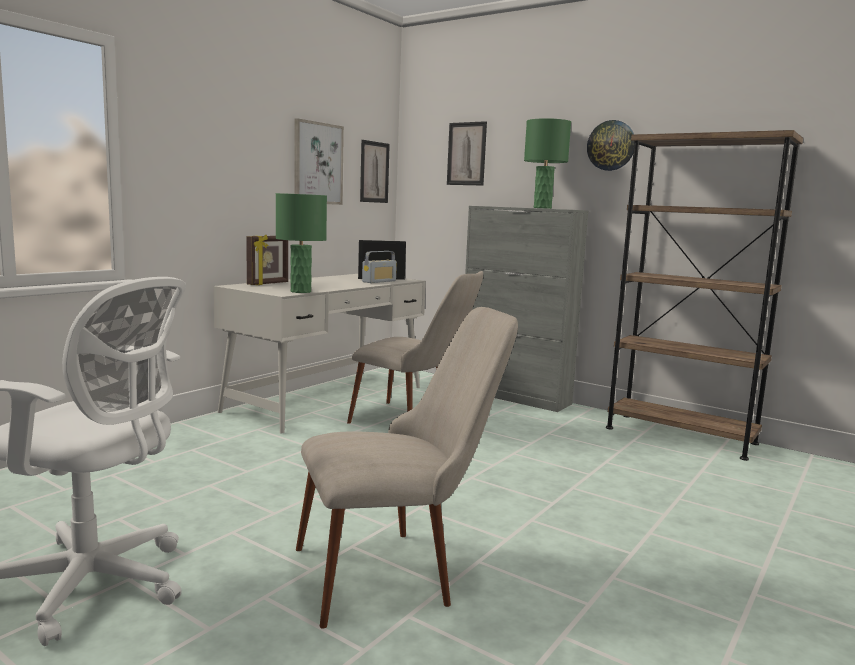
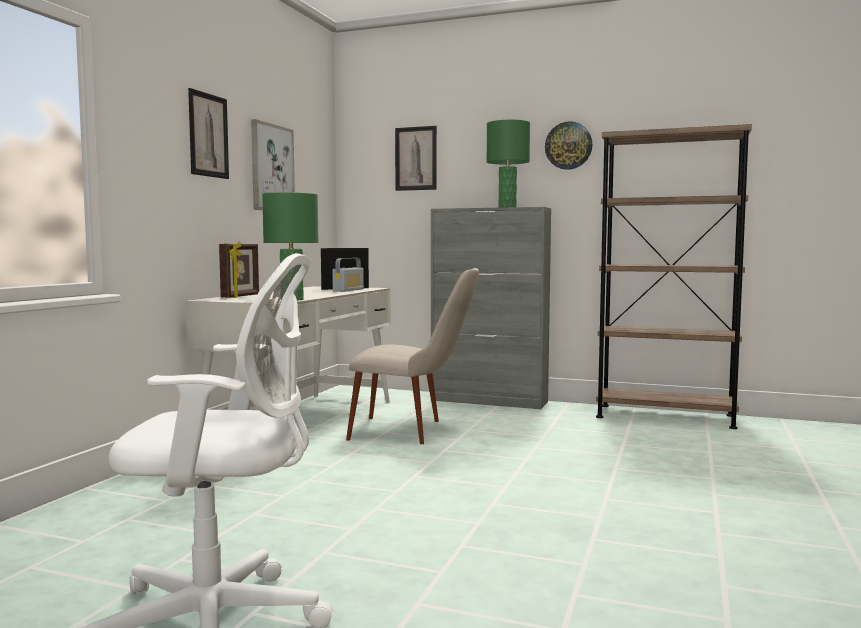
camera: 15 degrees left, 5 degrees down
(374, 172) = (318, 179): picture -> picture (208, 135)
(398, 571) = (527, 558): beige chair -> none

